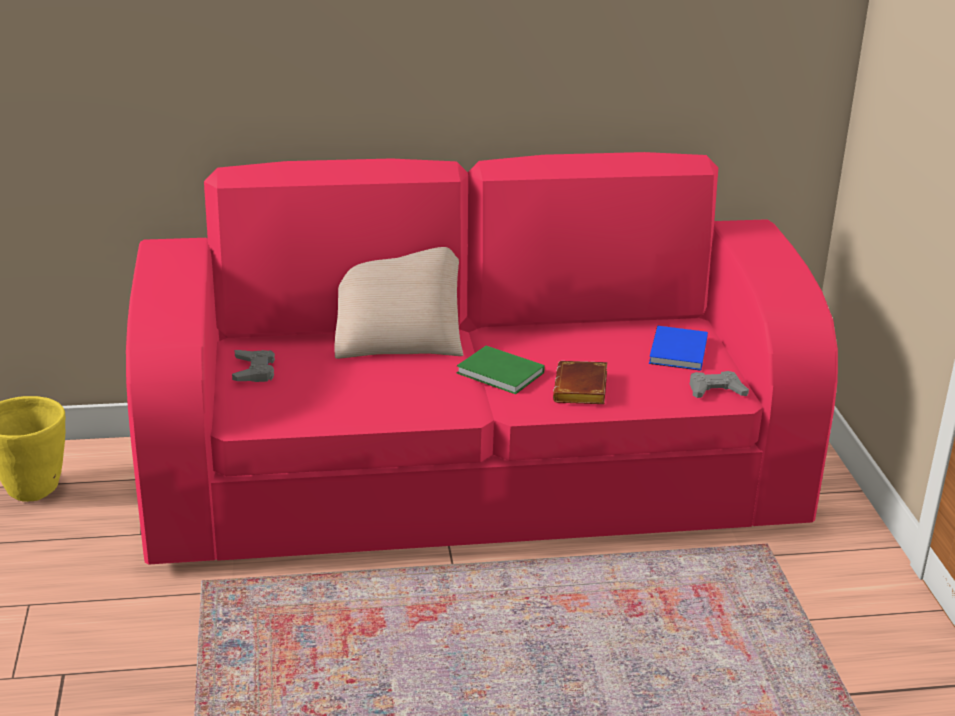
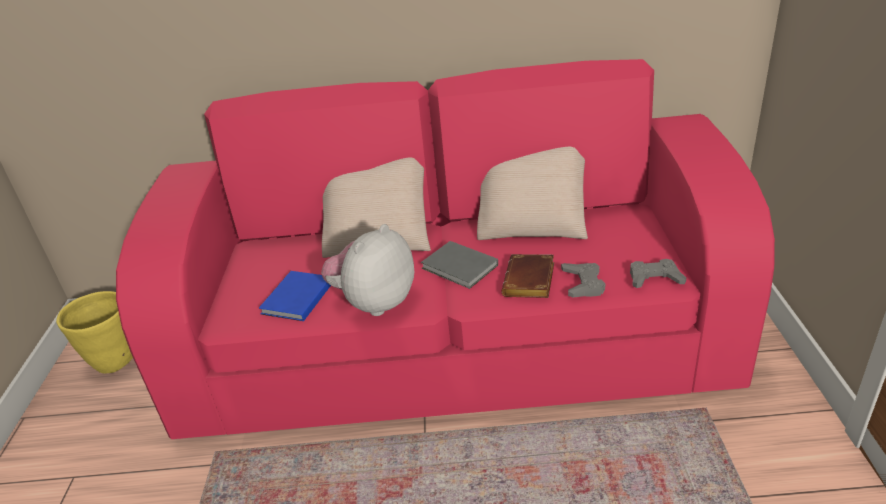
camera: 10 degrees right, 5 degrees up
(254, 371) = (253, 272): grey game controller -> grey game controller (583, 284)
(410, 404) = (374, 302): none -> plush toy
(501, 374) = (460, 268): green book -> grey book
(577, 333) = (532, 223): none -> beige pillow
(677, 352) = (619, 239): blue book -> blue book (296, 299)

